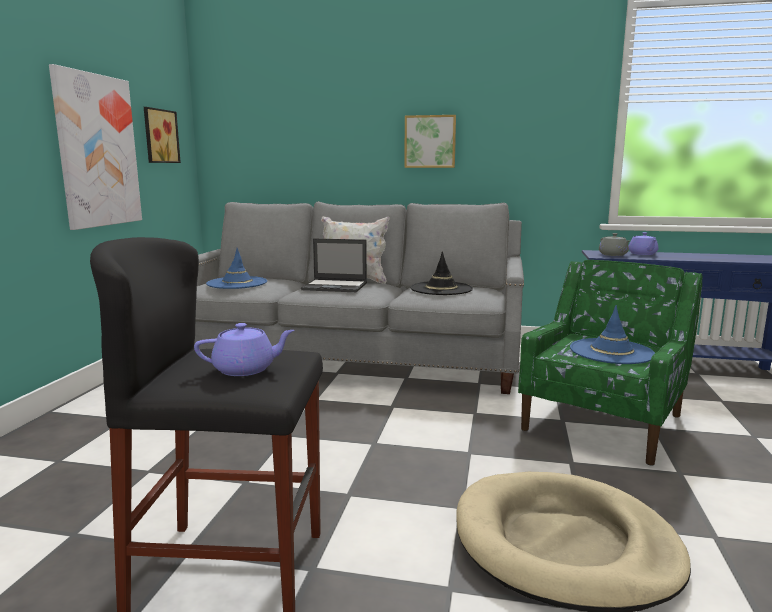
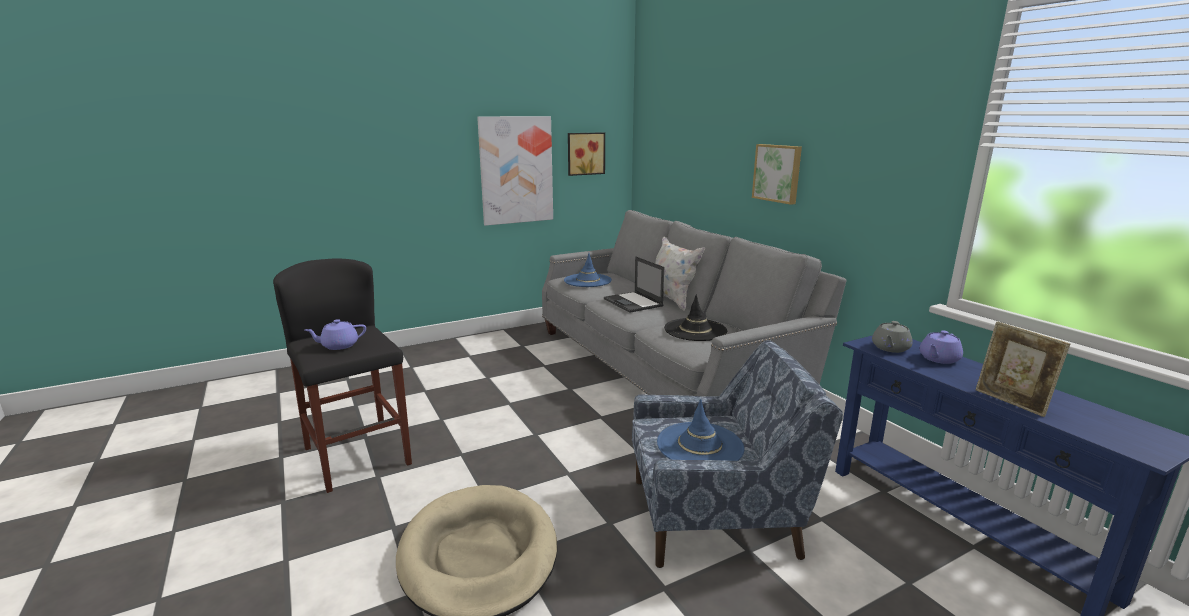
camera: 50 degrees right, 5 degrees up
(246, 369) = (339, 345): purple teapot -> purple teapot turned 120 degrees clockwise
(604, 422) = (716, 517): green armchair -> blue armchair
(720, 260) = (1011, 402): none -> picture frame

